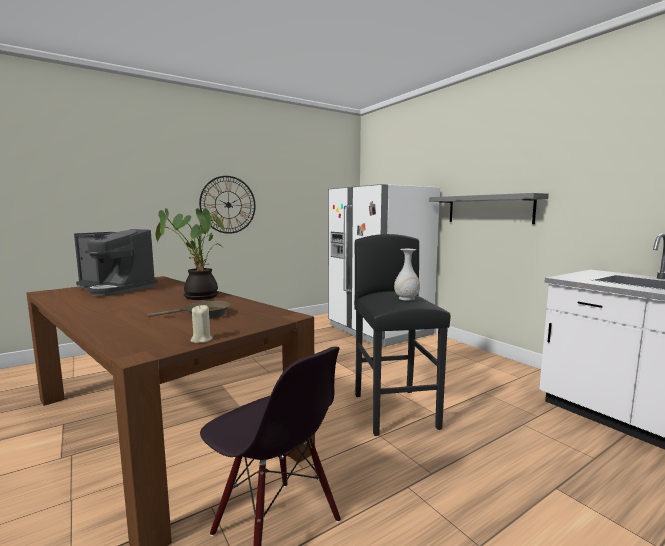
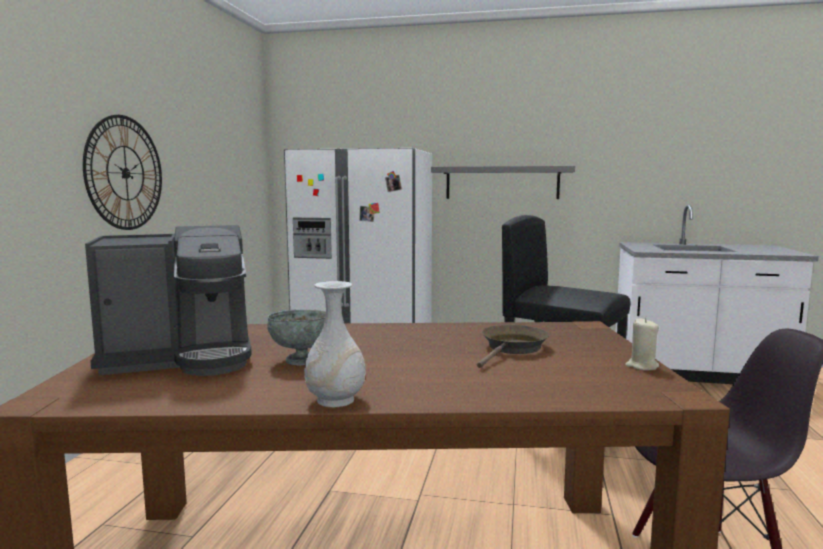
camera: 45 degrees left, 0 degrees up
(132, 298) = (302, 360): none -> grey bowl
(198, 297) = (388, 334): potted plant -> none
(406, 299) = (583, 289): white vase -> white vase (336, 400)

